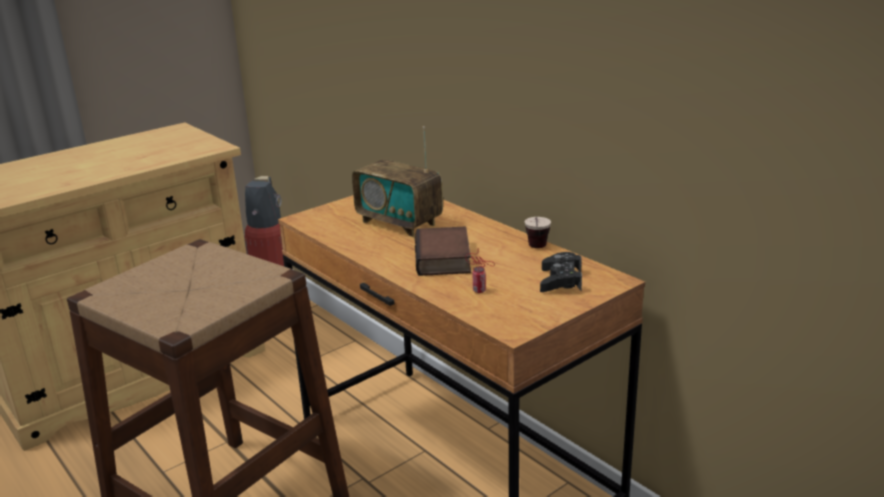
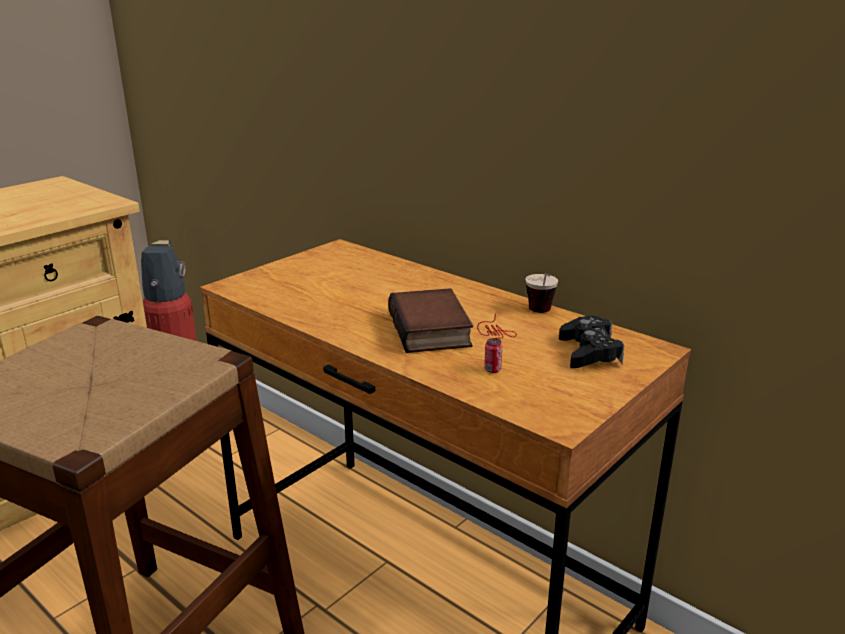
camera: 10 degrees left, 0 degrees up
(399, 223) = (358, 287): radio -> none

